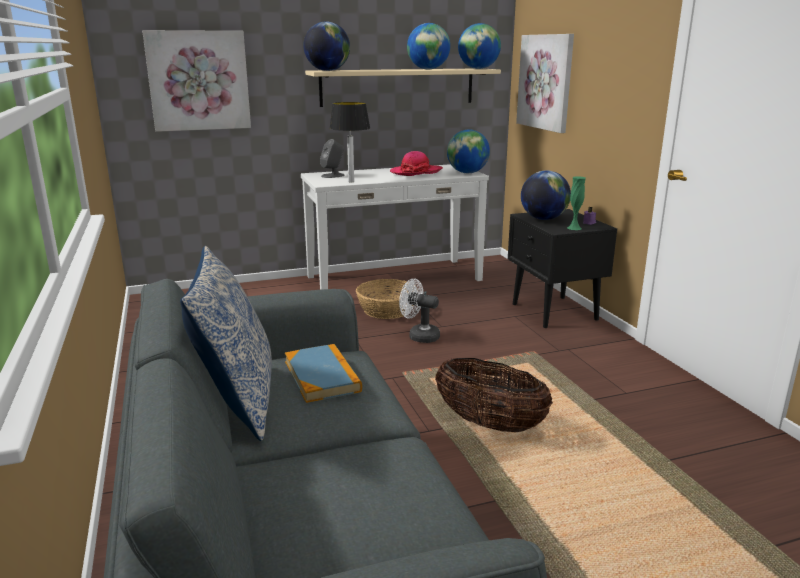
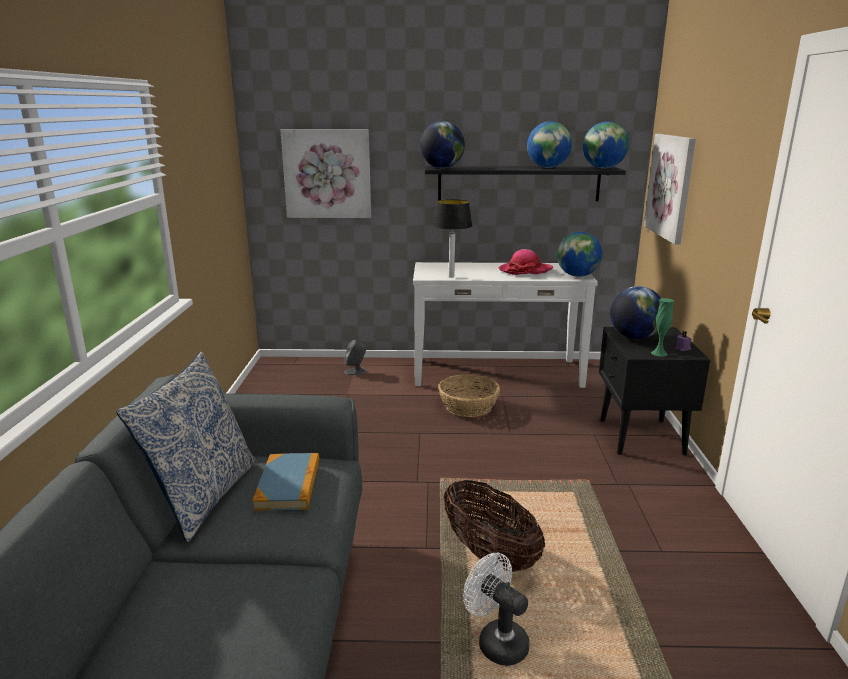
camera: 20 degrees right, 0 degrees up
(333, 175) = (441, 268): grey speaker -> grey speaker (355, 371)
(398, 87) = (518, 183): beige shelf -> black shelf
(419, 336) = (481, 441): white fan -> white fan (496, 641)

